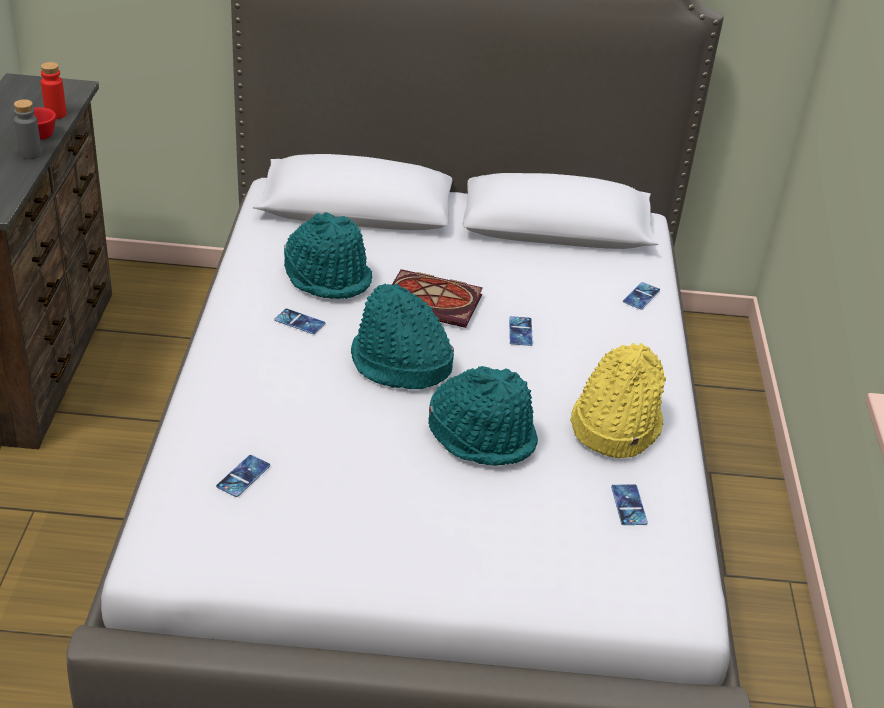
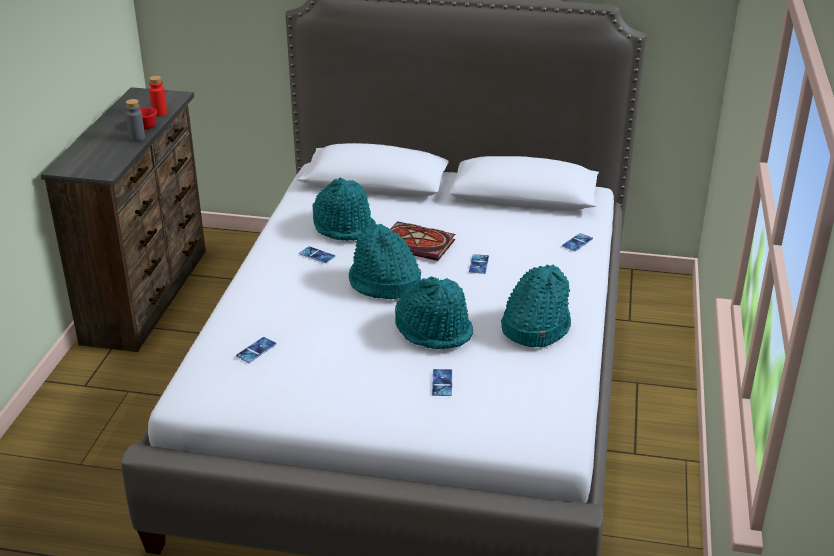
camera: 10 degrees right, 5 degrees down
(614, 425) = (534, 326): yellow hat -> turquoise hat
(629, 505) = (533, 378): phone -> phone (442, 383)

